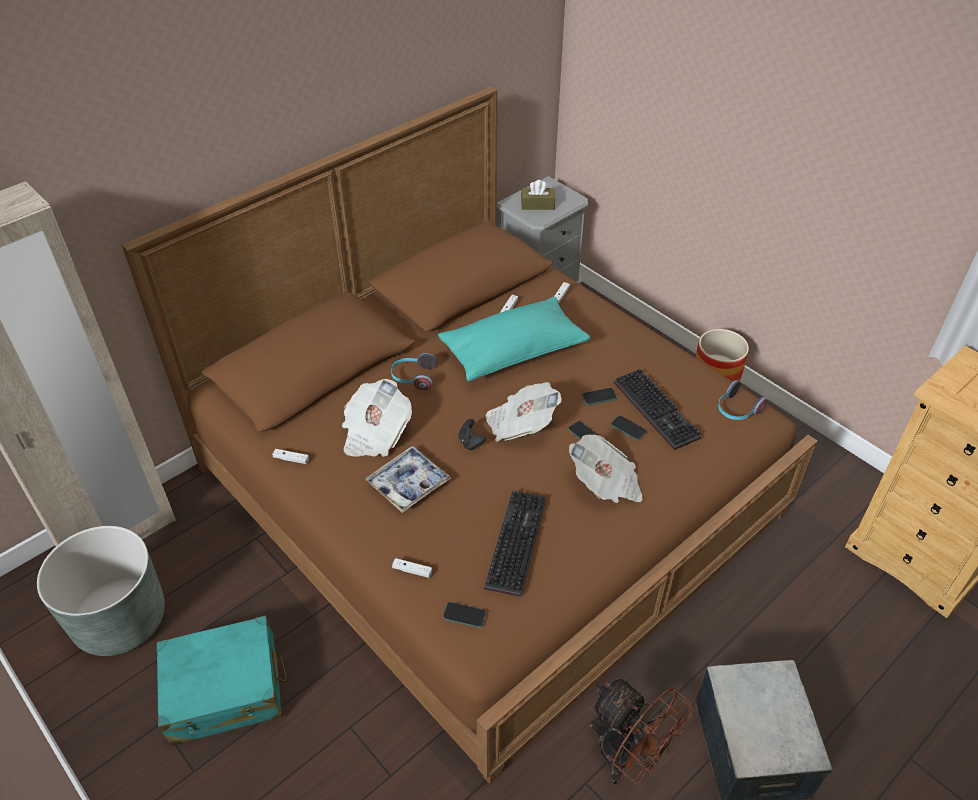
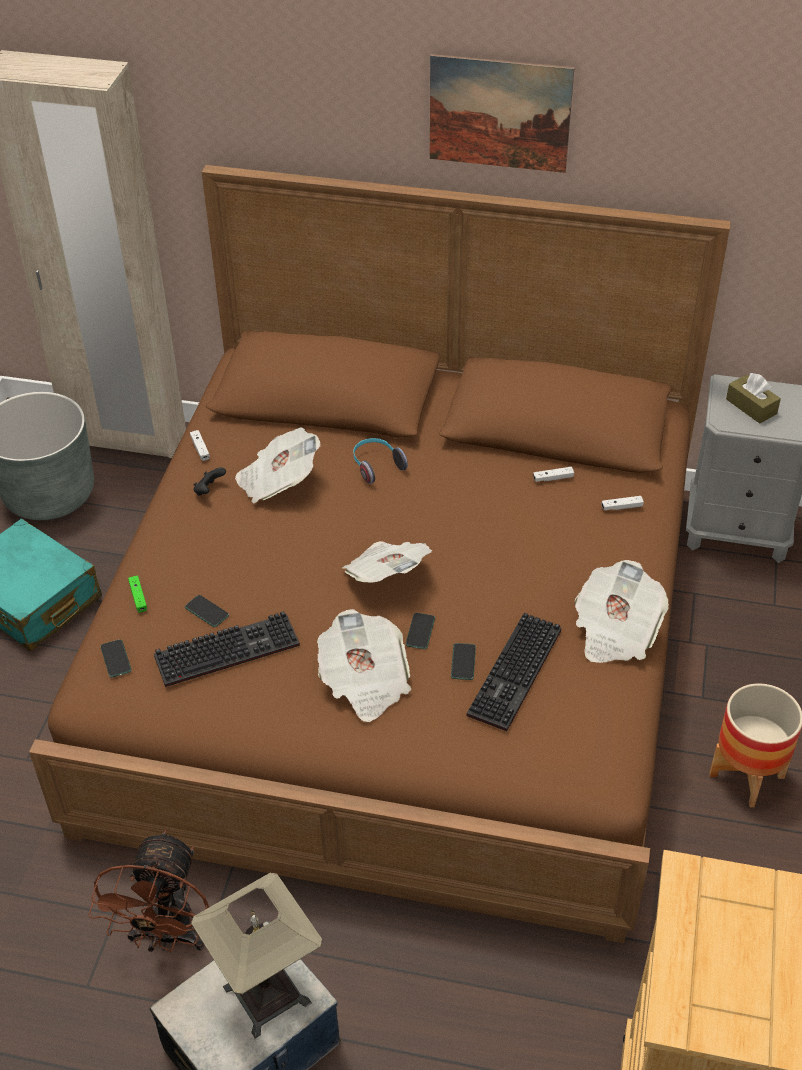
camera: 55 degrees right, 0 degrees up
(338, 78) = (499, 113): none -> picture
(408, 484) = (236, 538): tray -> none
(412, 571) = (138, 597): white game controller -> green game controller
(470, 442) = (328, 552): black game controller -> black game controller (209, 490)
(513, 352) = (488, 516): turquoise pillow -> none
(599, 397) = (488, 616): phone -> phone (207, 611)
(657, 352) = (615, 631): none -> newspaper
(736, 410) = (589, 746): headphones -> none
(768, 697) = (266, 995): none -> table lamp

